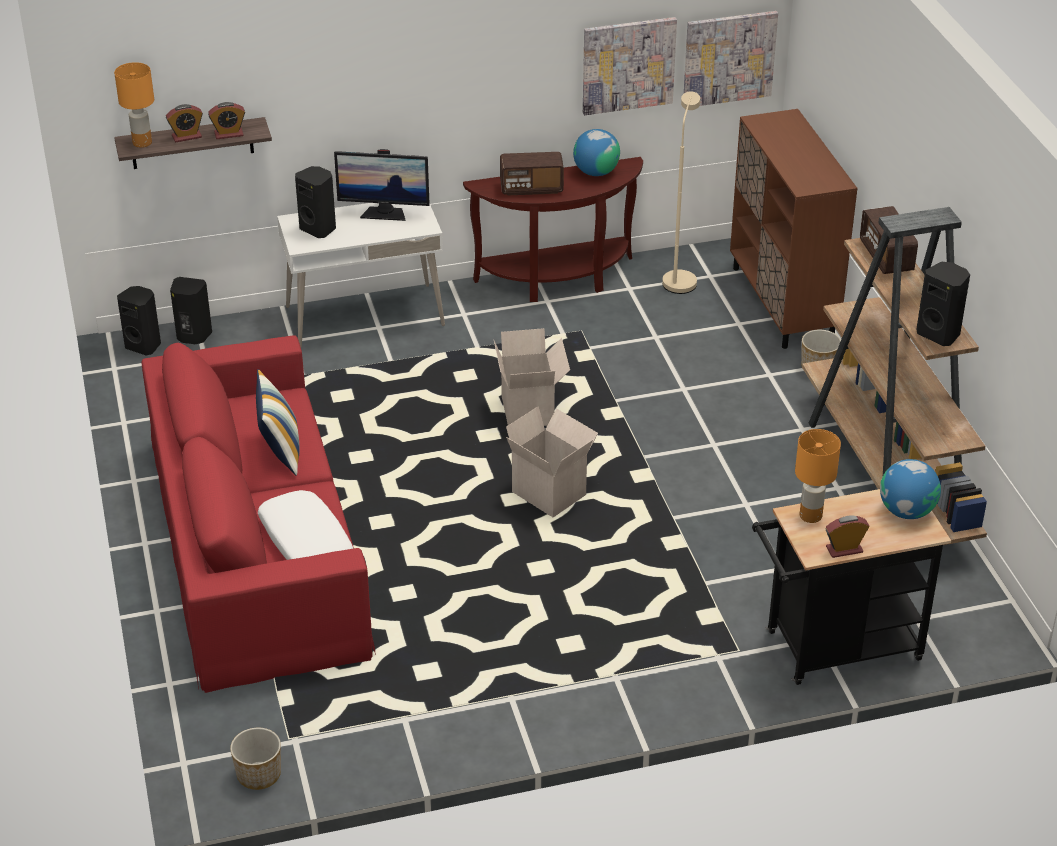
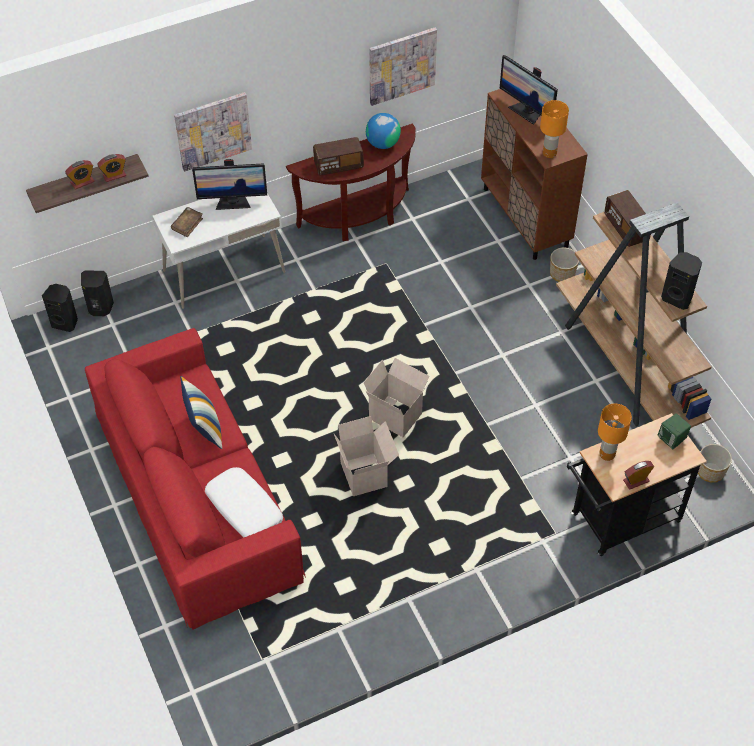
camera: 10 degrees left, 15 degrees up
(142, 142) = (50, 193): orange table lamp -> orange table lamp (549, 153)
(259, 775) = (248, 693): planter -> planter (710, 472)
(319, 229) = (187, 224): black speaker -> brown book
(529, 411) = (365, 343): cardboard box -> cardboard box (365, 475)
(679, 278) = (446, 204): beige floor lamp -> none
(729, 58) = (474, 46): picture -> picture (213, 130)
(786, 139) = (526, 111): none -> monitor
(906, 511) = (672, 439): globe -> green speaker

